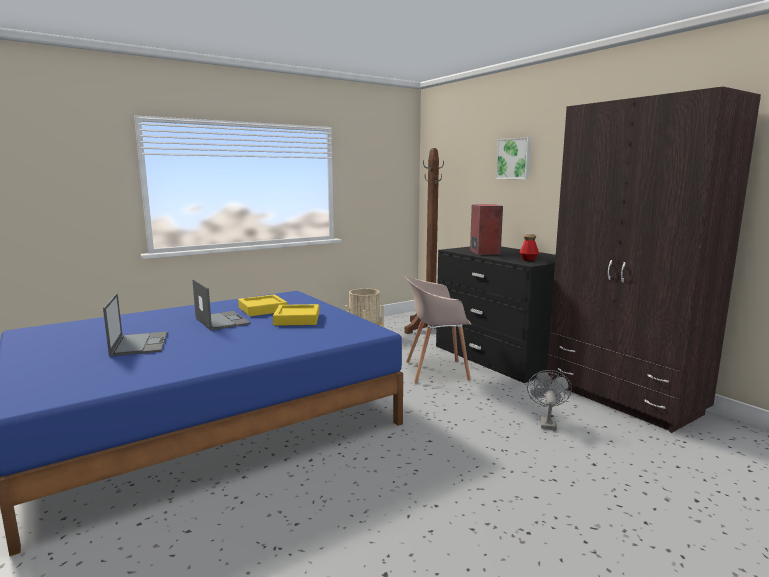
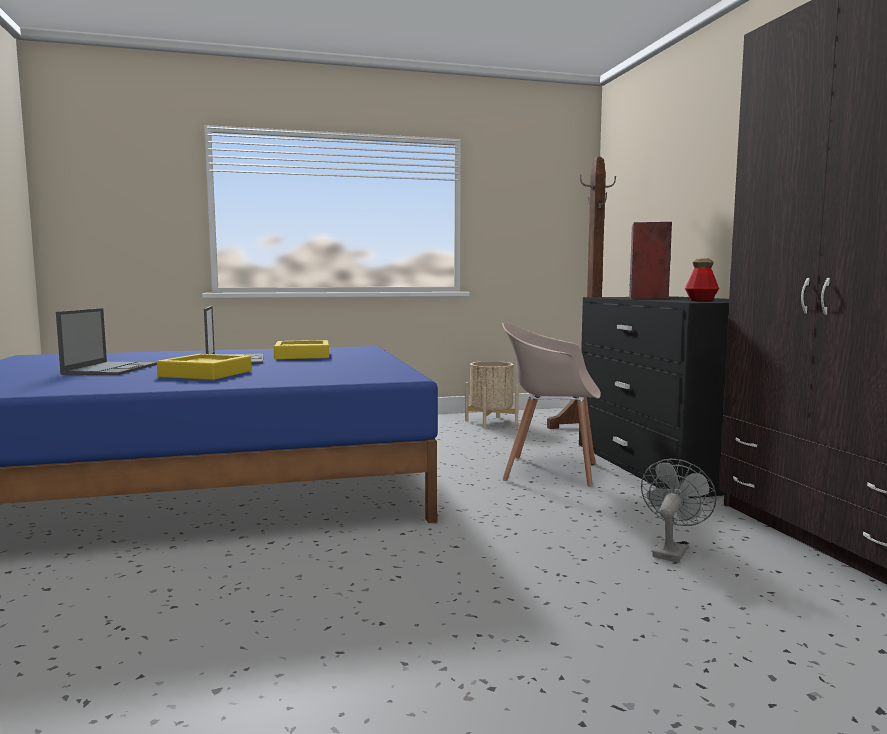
camera: 20 degrees right, 5 degrees down
(297, 319) = (325, 363): yellow tray -> yellow tray (206, 374)
(514, 158) = (711, 158): picture -> none

